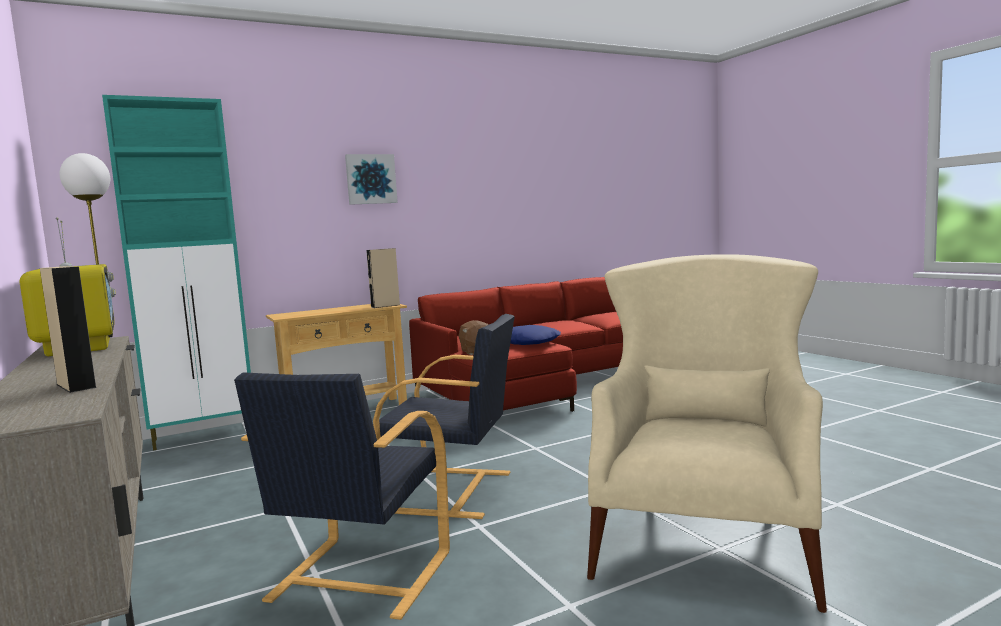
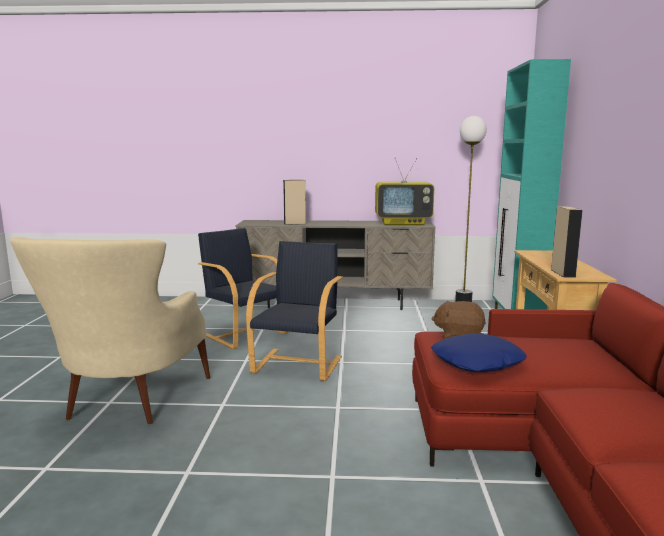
camera: 120 degrees right, 5 degrees up
(370, 179) = (635, 120): picture -> none
(454, 492) = (298, 364): black armchair -> black armchair turned 150 degrees clockwise
(706, 535) = (124, 405): beige armchair -> beige armchair turned 45 degrees clockwise

